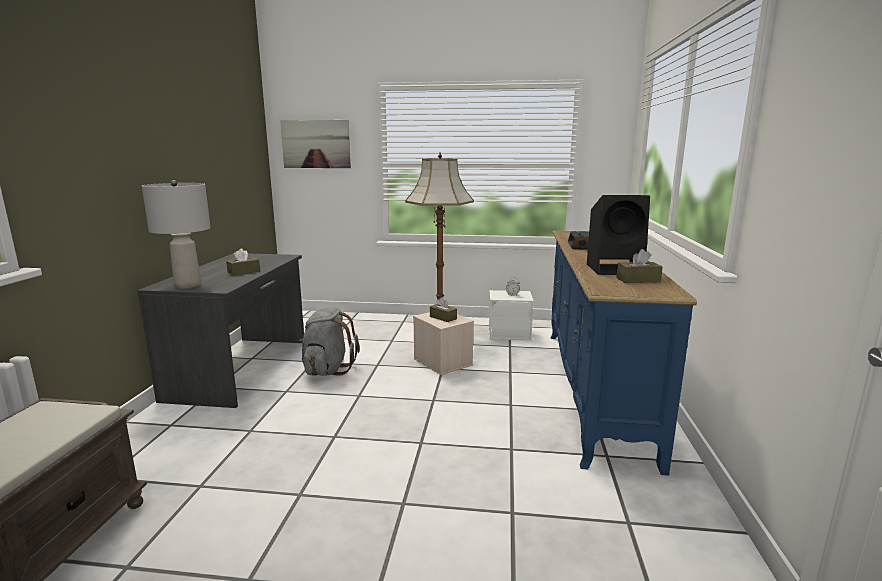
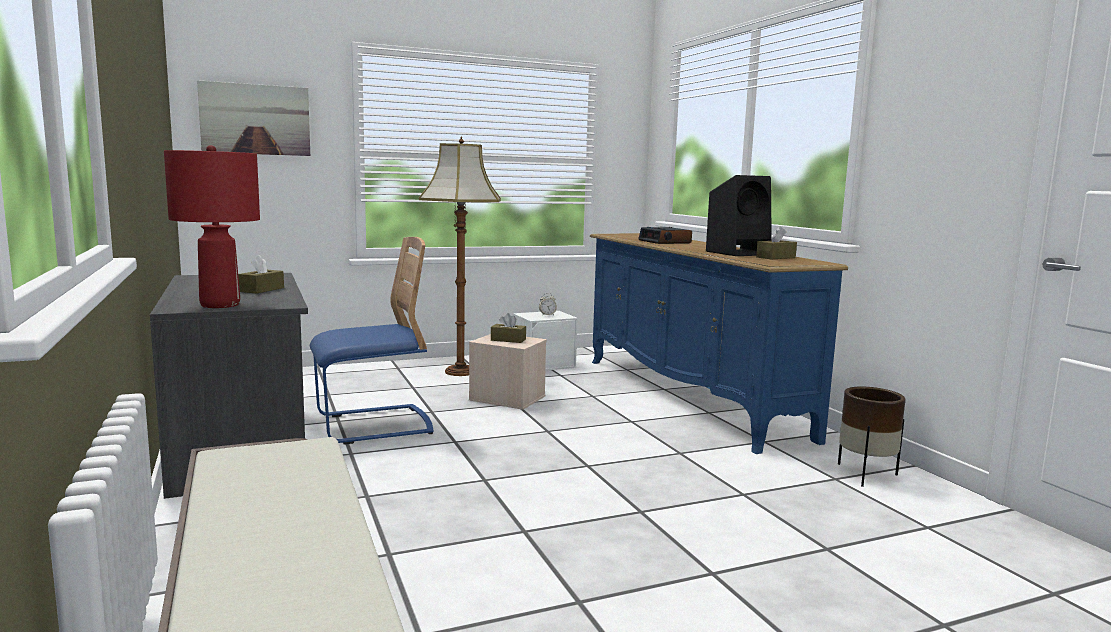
camera: 30 degrees left, 5 degrees down
(187, 285) = (219, 305): grey table lamp -> red table lamp
(327, 370) = (373, 425): grey backpack -> blue chair
(670, 528) = (866, 475): none -> brown planter

